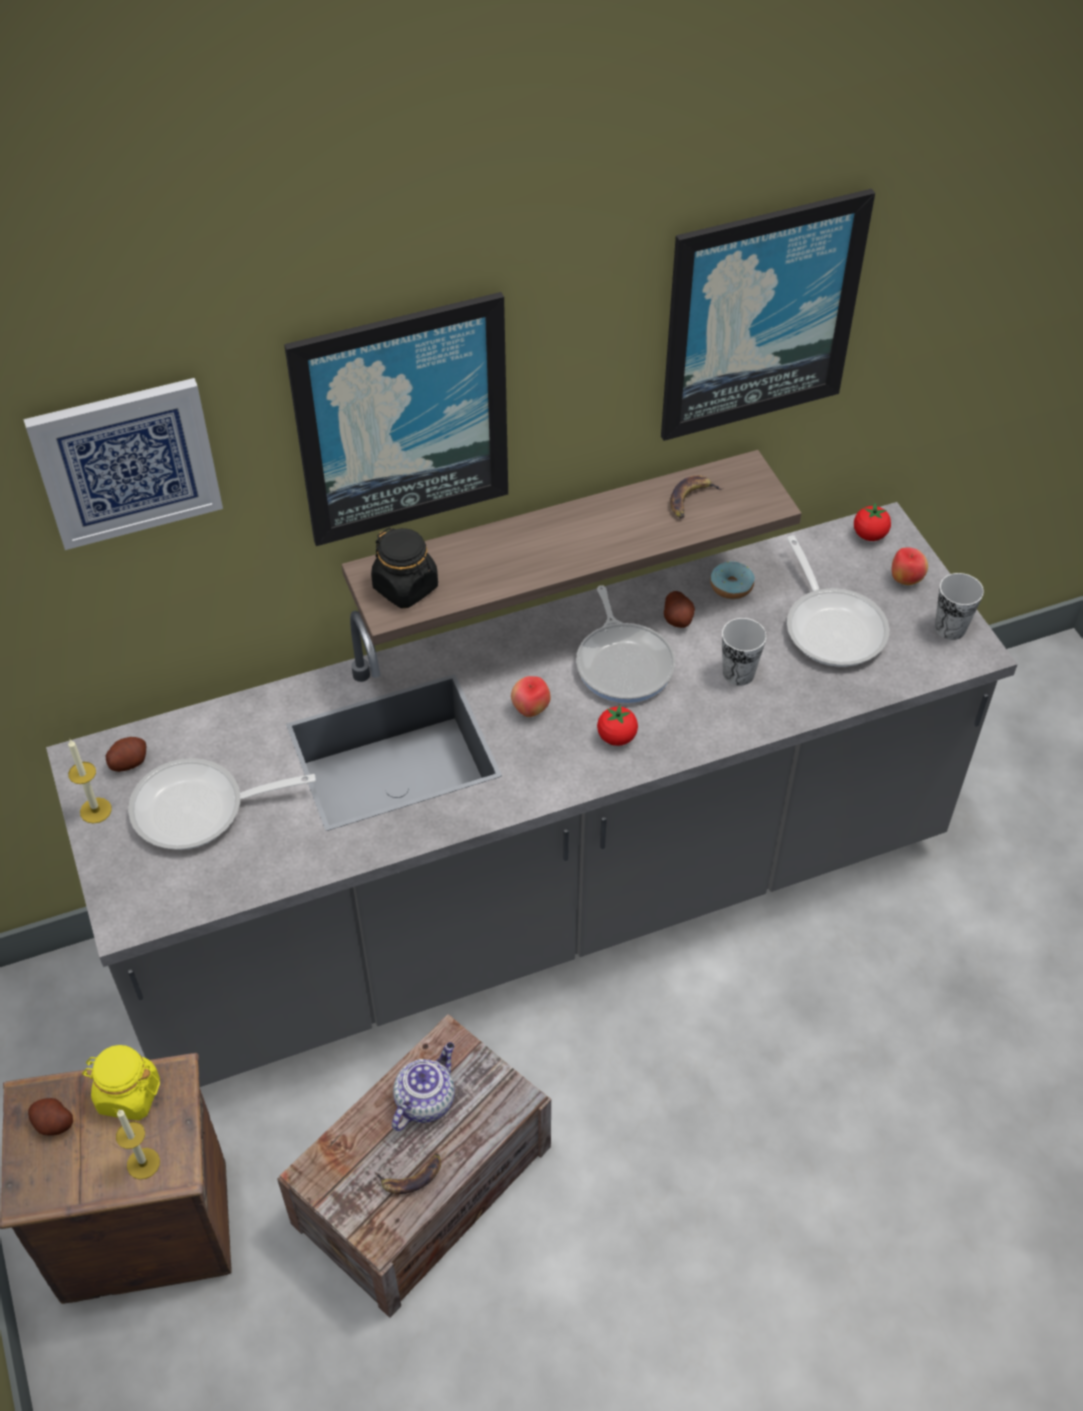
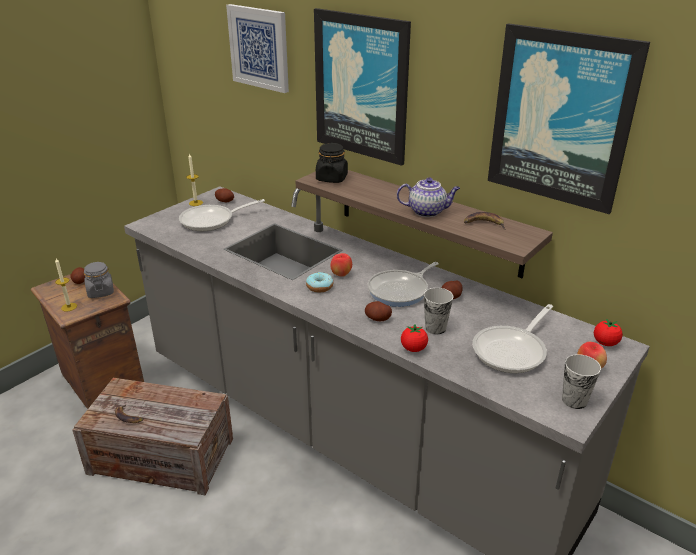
camera: 60 degrees right, 20 degrees down
(128, 1095) = (100, 292): yellow jar -> grey jar
(199, 810) = (212, 221): frying pan -> frying pan turned 75 degrees counterclockwise
(425, 1099) = (173, 405): teapot -> teapot (427, 211)
(616, 737) = (348, 303): tomato -> tomato (413, 349)
(677, 722) = (377, 318): none -> potato
(731, 586) = (496, 306): donut -> donut (319, 287)

